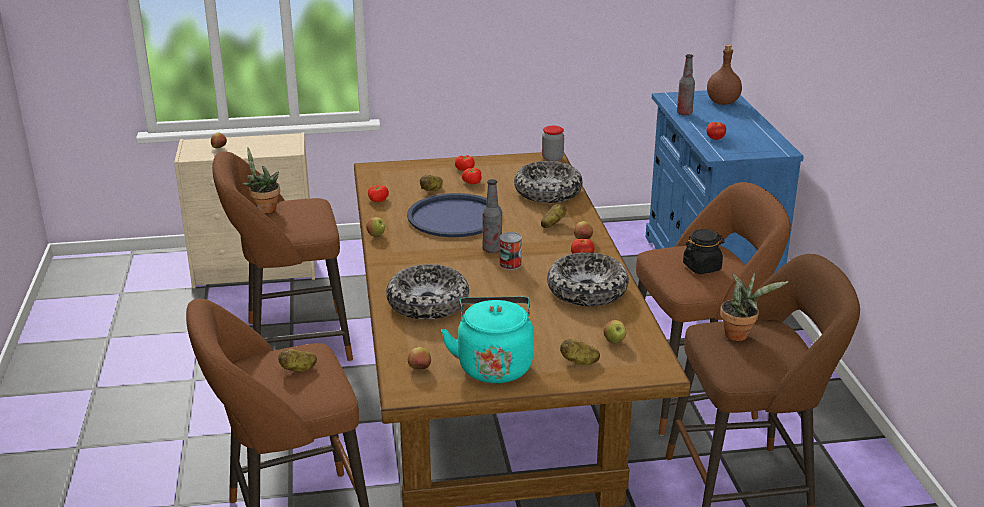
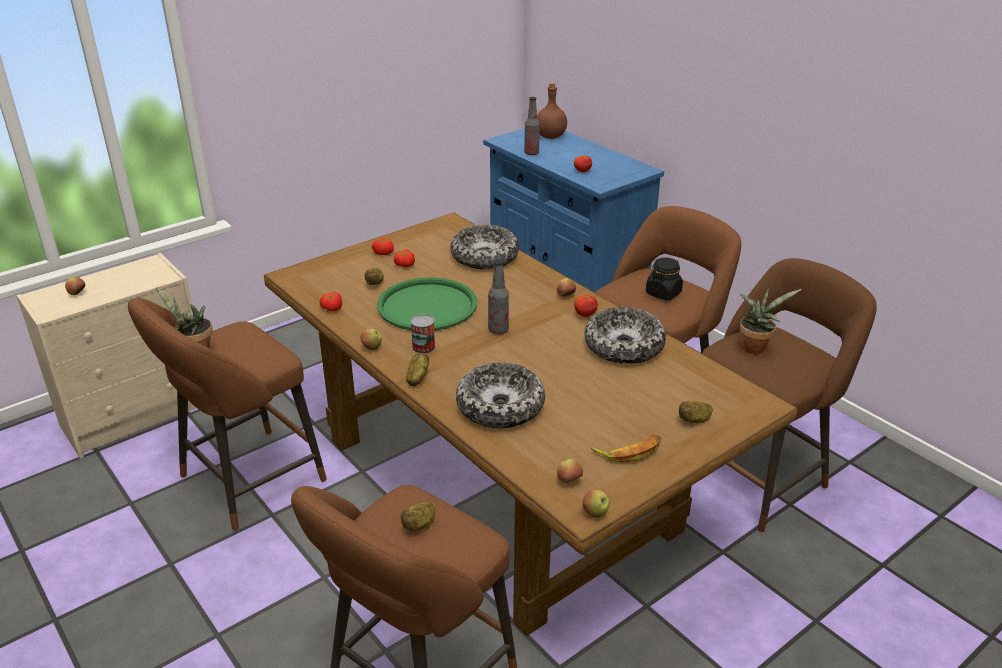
camera: 30 degrees left, 5 degrees up
(454, 217) = (427, 306): blue tray -> green tray
(494, 365) = (629, 451): turquoise kettle -> banana
(510, 264) = (530, 340): can -> can (423, 347)
(552, 158) = (452, 222): jar -> none
(552, 224) = (523, 288): potato -> potato (417, 378)
(614, 341) = (700, 389): apple -> apple (595, 513)

